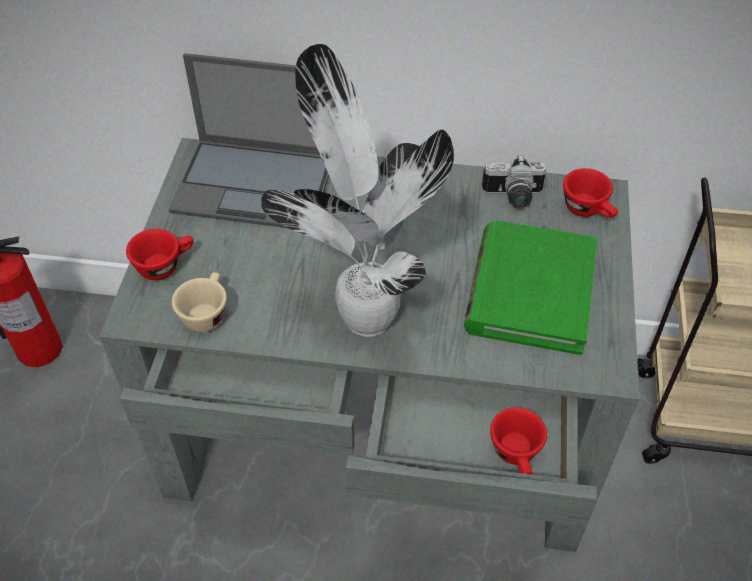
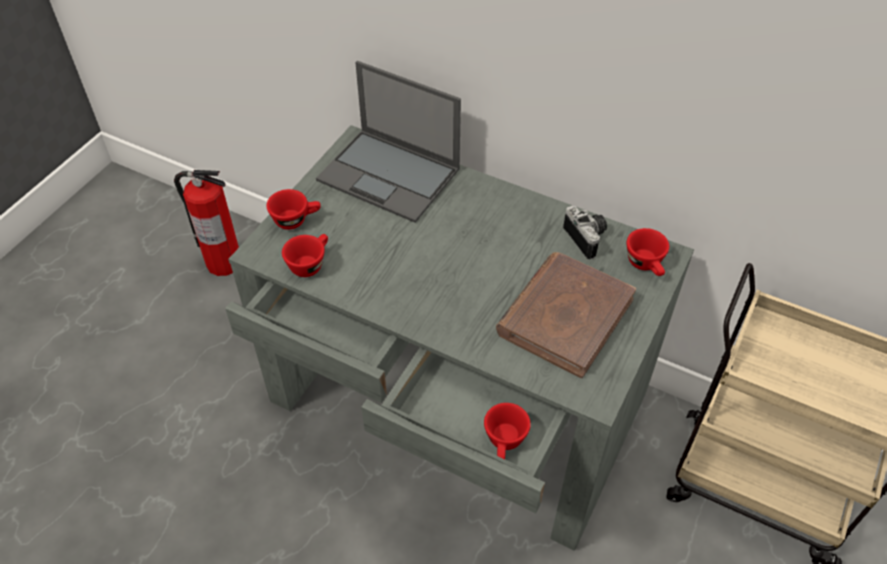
camera: 20 degrees right, 0 degrees up
(206, 313) = (310, 263): beige cup -> red cup
(365, 316) = (426, 299): potted plant -> none
(513, 197) = (588, 238): camera -> camera turned 135 degrees counterclockwise
(530, 290) = (565, 316): green book -> brown book

